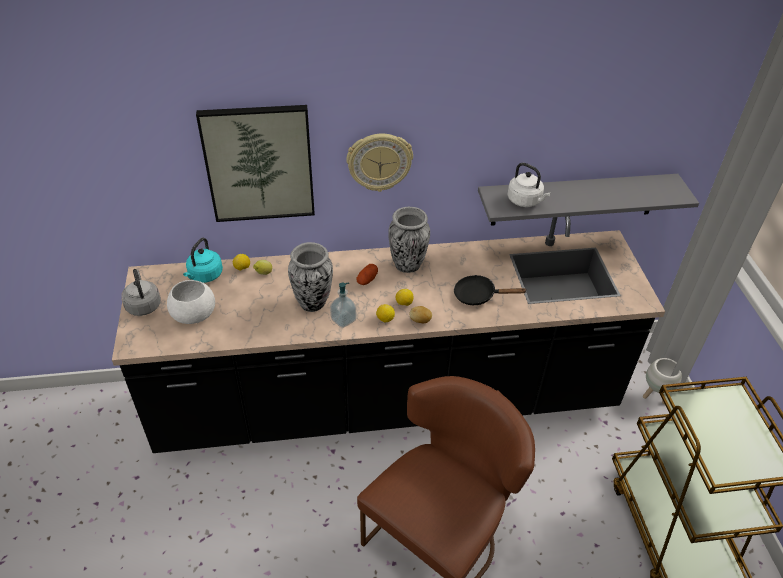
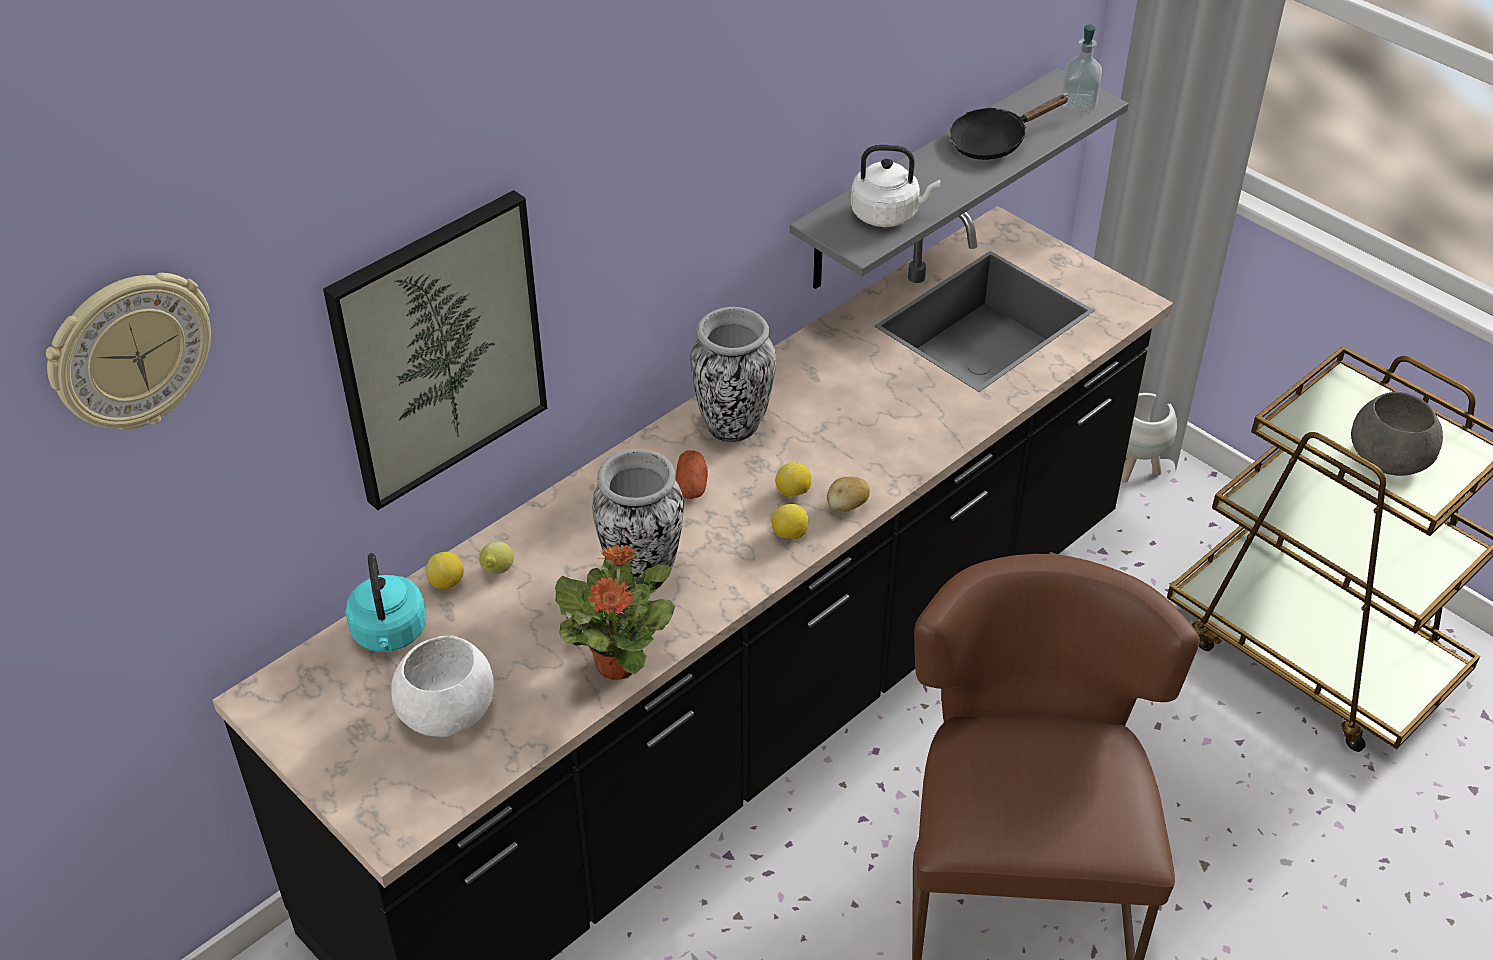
camera: 35 degrees left, 0 degrees up
(143, 305) = (329, 749): grey kettle -> none
(269, 331) = (618, 662): none -> potted plant
(343, 320) = (723, 573): soap dispenser -> soap dispenser (1078, 103)
(379, 161) = (636, 249): wall clock -> wall clock (130, 352)
(478, 295) = (895, 418): black frying pan -> black frying pan (994, 142)
(723, 444) = (1390, 459): none -> grey bowl

